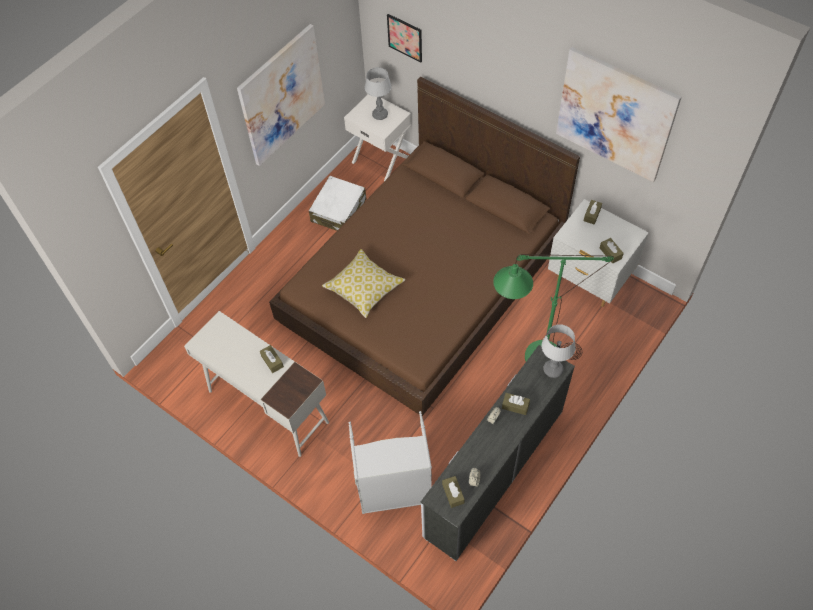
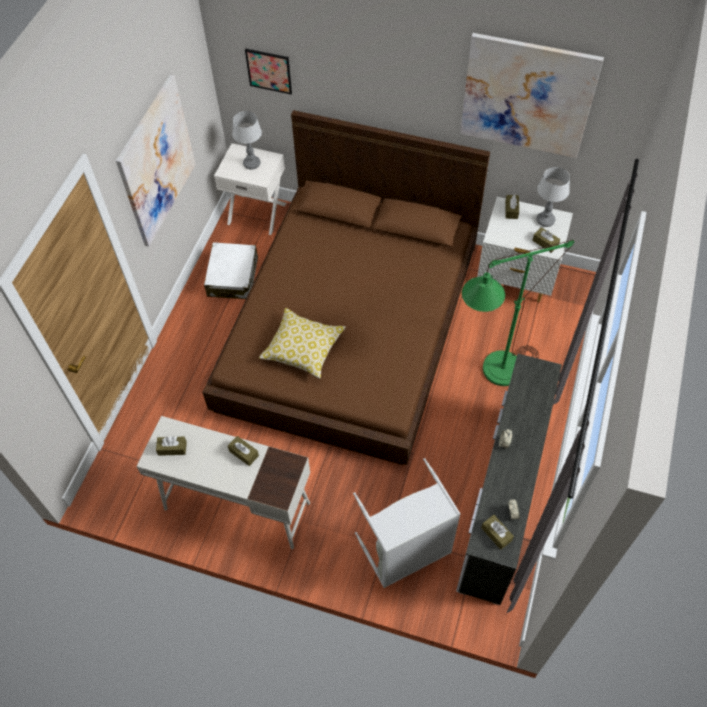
camera: 20 degrees left, 0 degrees up
(515, 406) = (521, 423): brown tissue box -> brown tissue box (172, 448)
(553, 370) = (542, 375): table lamp -> table lamp (545, 221)

